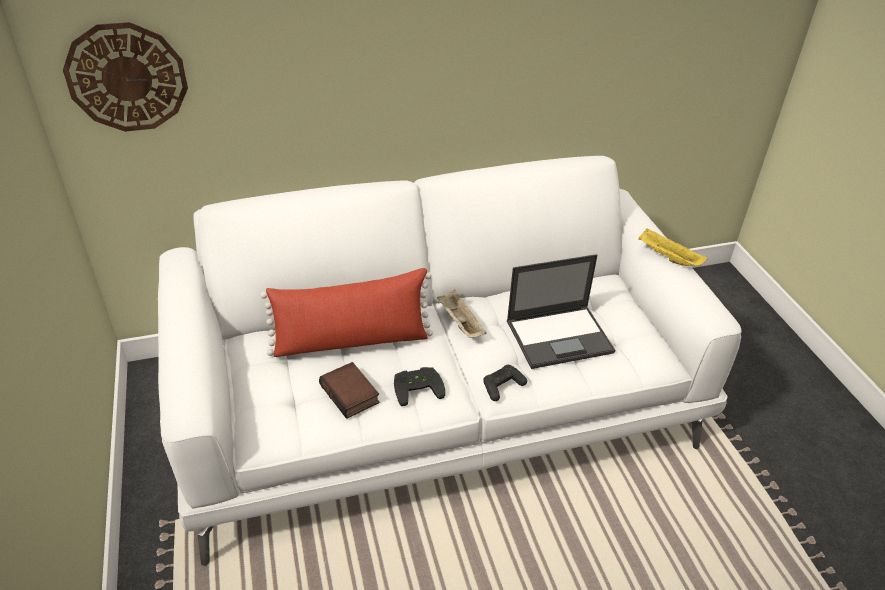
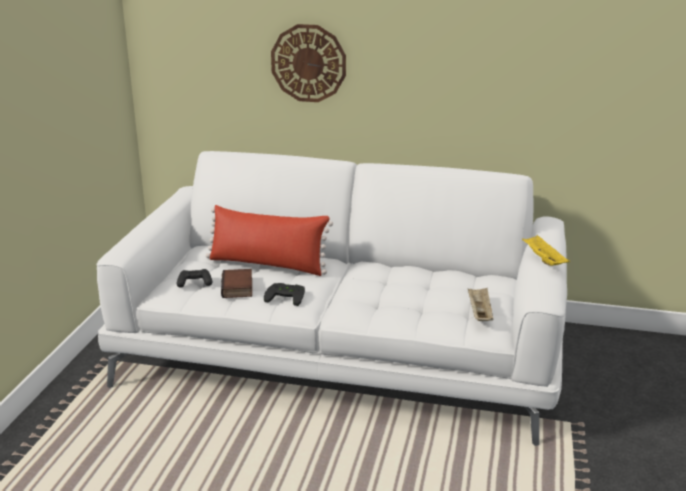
camera: 30 degrees right, 15 degrees down
(127, 78) = (181, 56): wall clock -> wall clock (308, 63)
(459, 323) = (353, 273): beige tray -> beige tray (479, 313)
(502, 386) = (347, 312): black game controller -> black game controller (194, 283)
(560, 336) = (422, 298): laptop -> none

